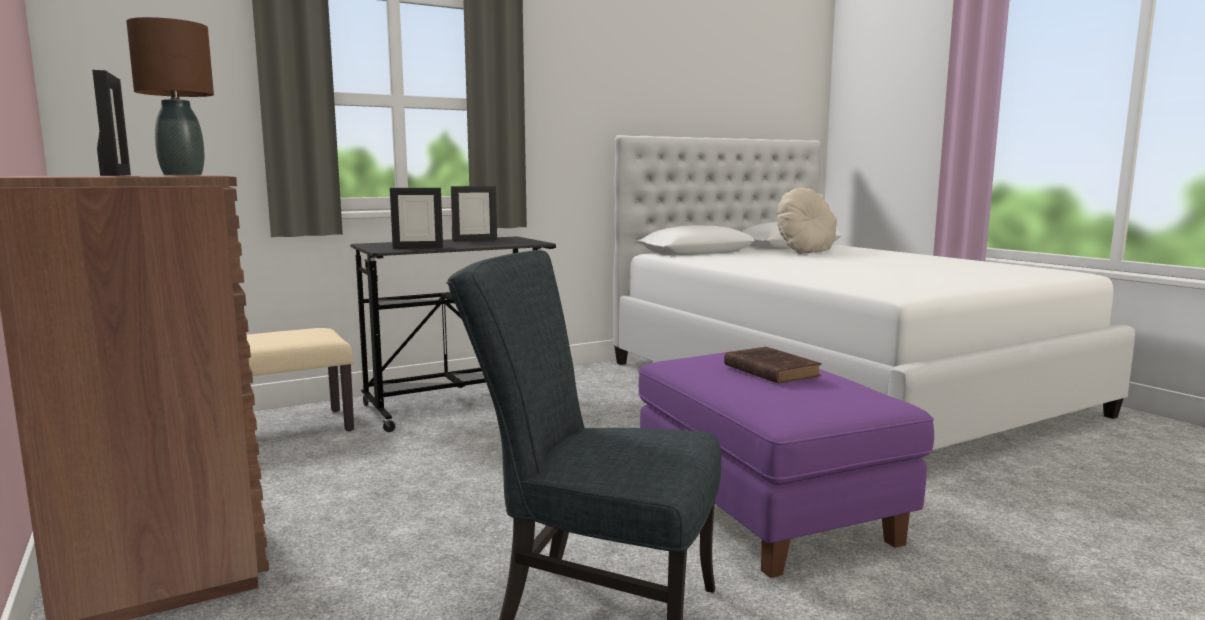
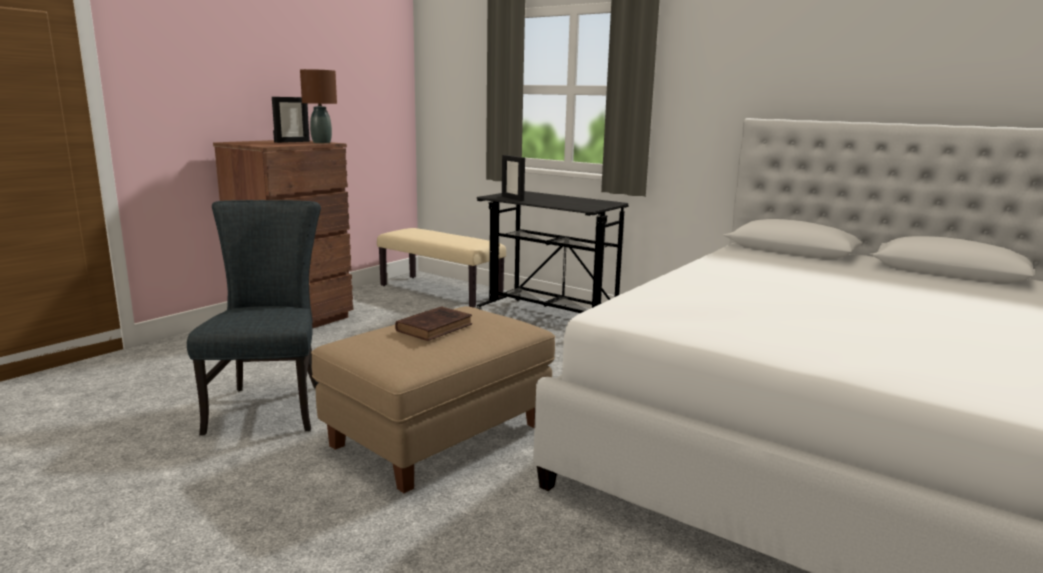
camera: 65 degrees right, 5 degrees up
(474, 240) = (579, 200): picture frame -> none
(763, 508) = (439, 434): purple ottoman -> beige ottoman
(805, 252) = (887, 279): beige pillow -> none

